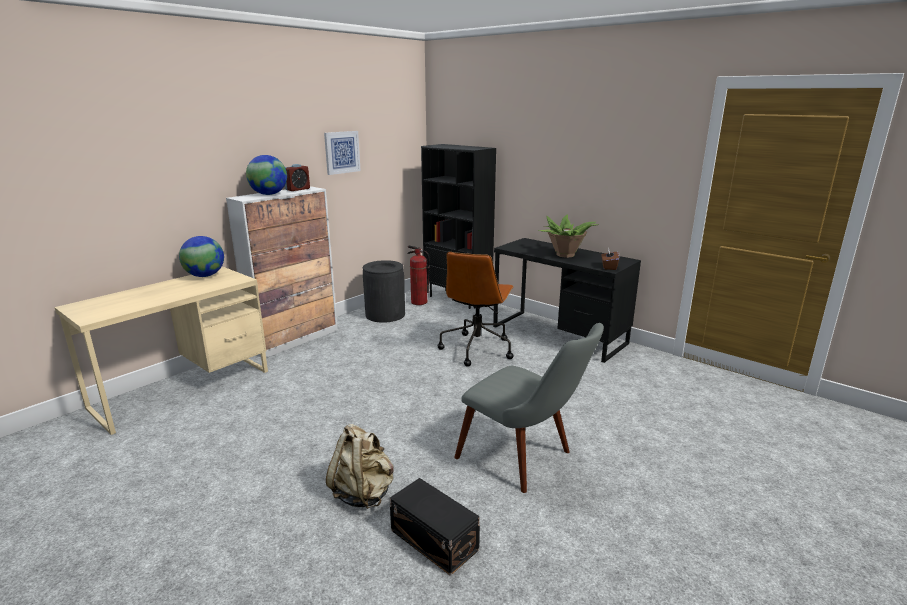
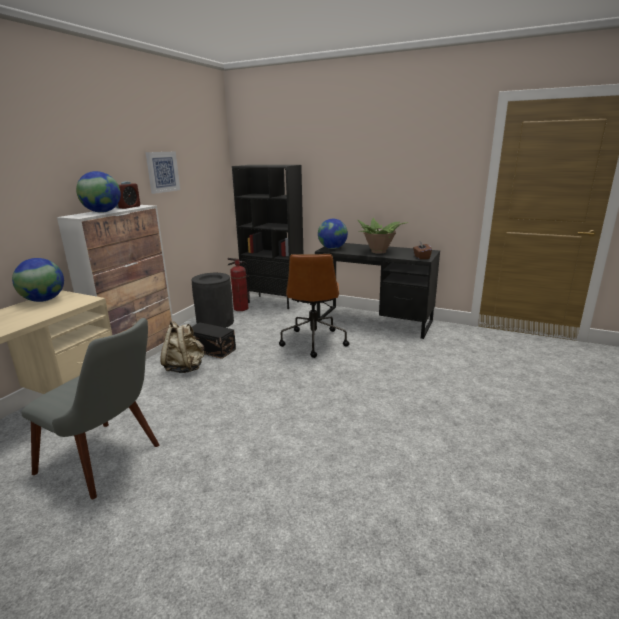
camera: 15 degrees left, 0 degrees up
(363, 493) = (281, 496): beige backpack -> beige backpack (185, 368)
(434, 538) = (374, 527): black storage box -> black storage box (211, 349)
(516, 246) = (332, 248): none -> globe
(525, 459) = (411, 432): grey chair -> grey chair (110, 461)

